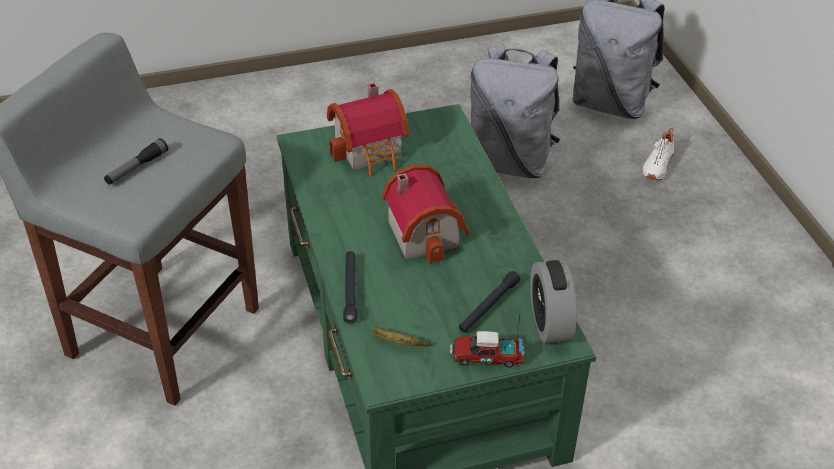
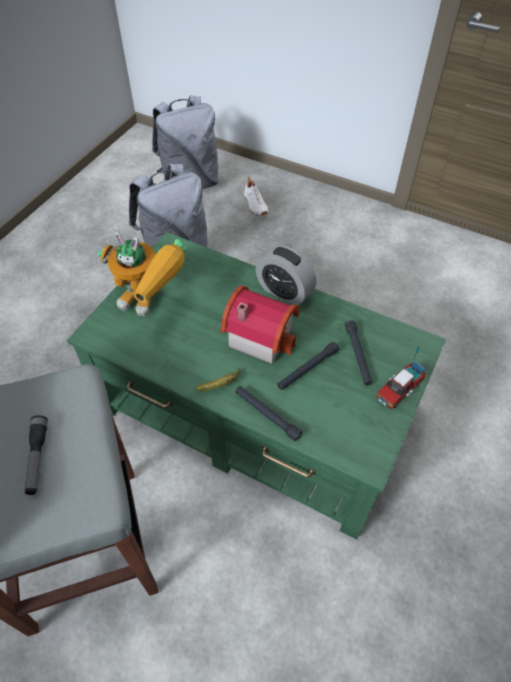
camera: 45 degrees left, 10 degrees up
(371, 151) = (152, 303): toy house -> toy robot
(399, 344) = (343, 426): banana -> banana (221, 384)
(429, 284) = (307, 369): none -> black flashlight
(549, 322) = (400, 338): alarm clock -> alarm clock (284, 292)

